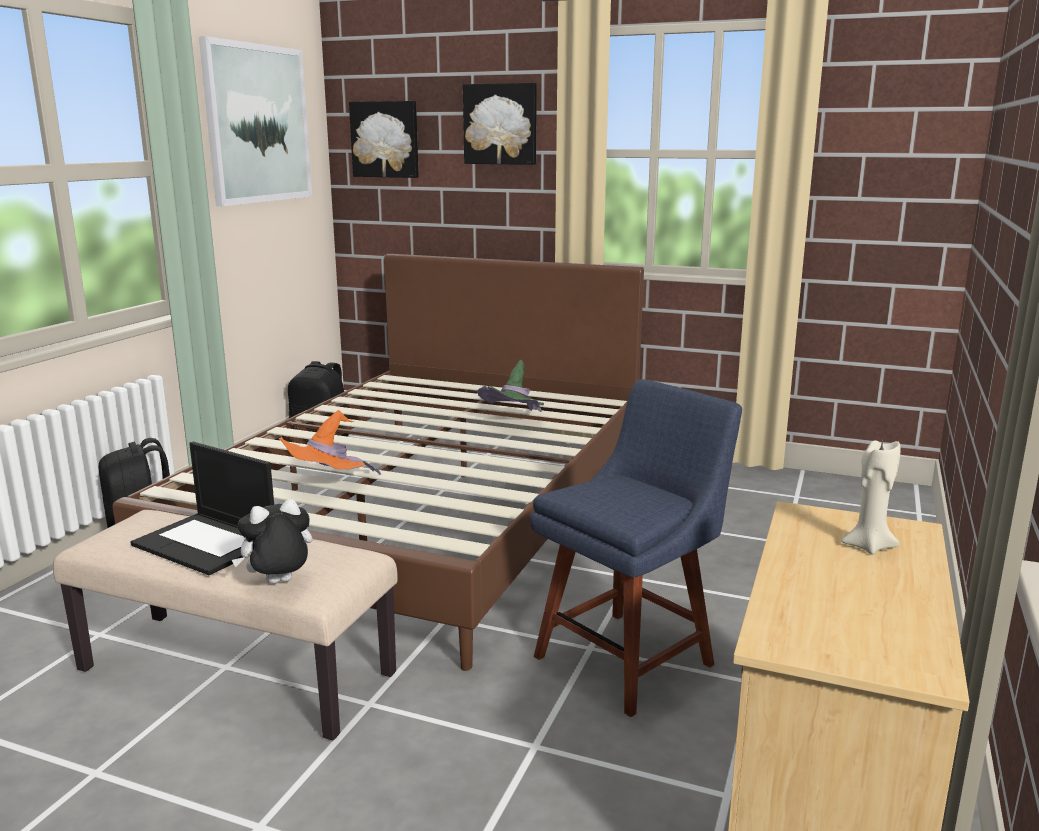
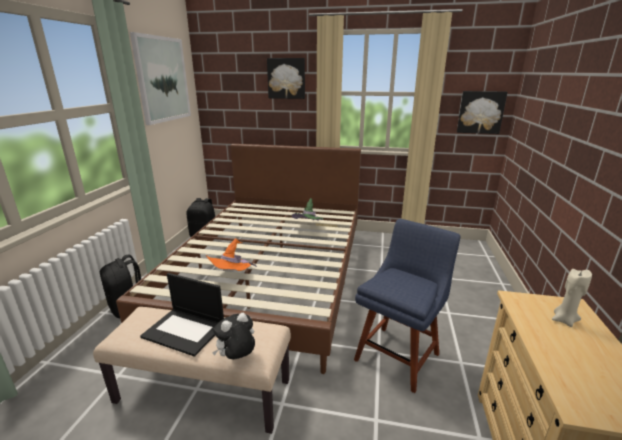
camera: 10 degrees left, 5 degrees up
(385, 139) = (226, 85): picture -> picture (480, 112)

